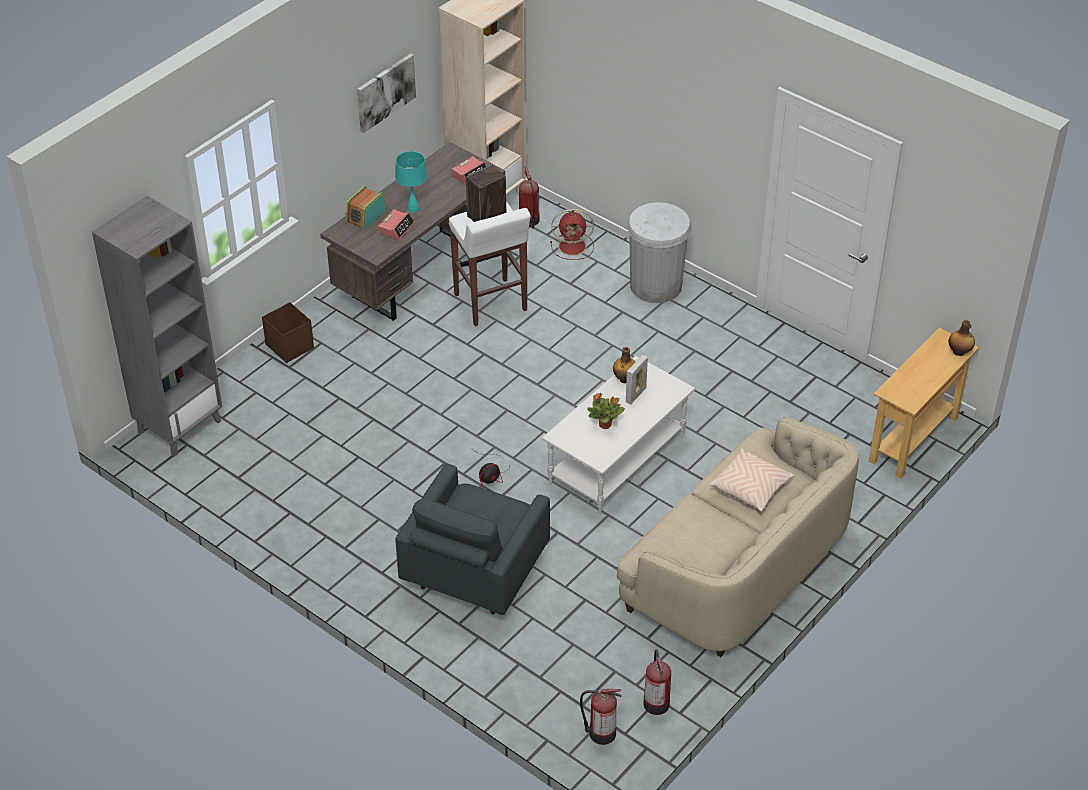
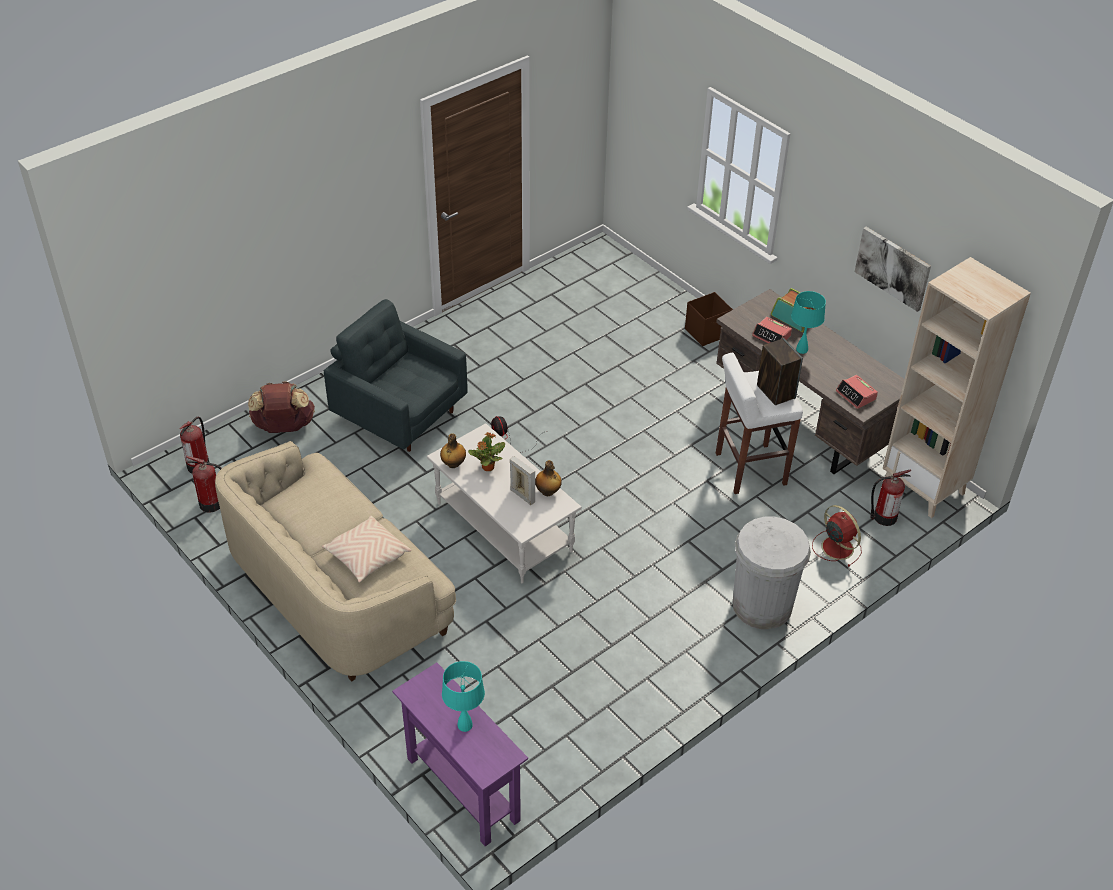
camera: 100 degrees right, 0 degrees up
(179, 426) = (619, 267): grey bookcase -> none
(520, 670) = (284, 427): none -> brown backpack
(573, 246) = (836, 547): red fan -> red fan turned 135 degrees clockwise
(913, 439) = (463, 789): beige console table -> purple console table
(927, 365) = (465, 725): none -> turquoise table lamp
(959, 352) = (478, 765): bottle -> bottle (453, 464)

